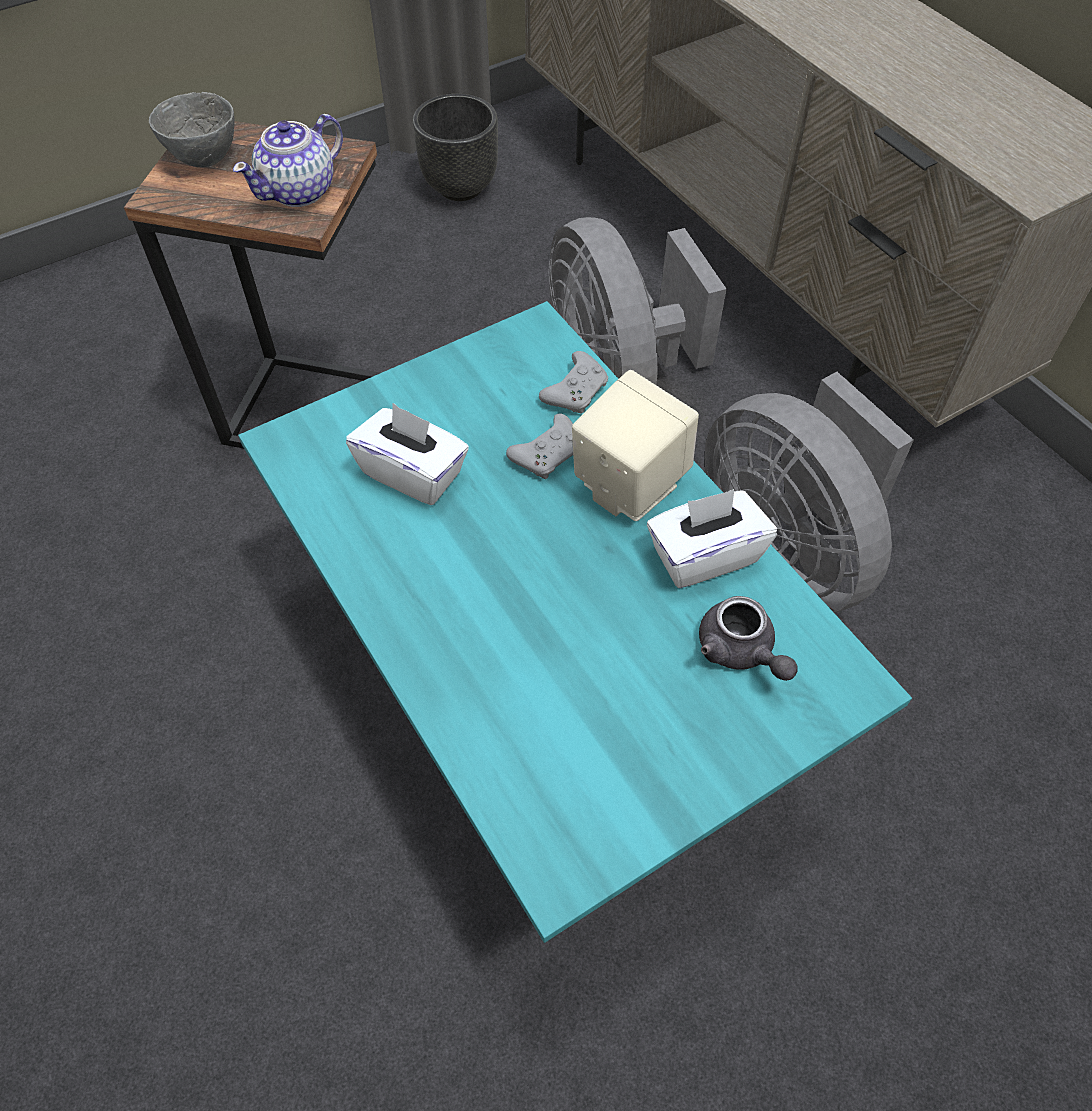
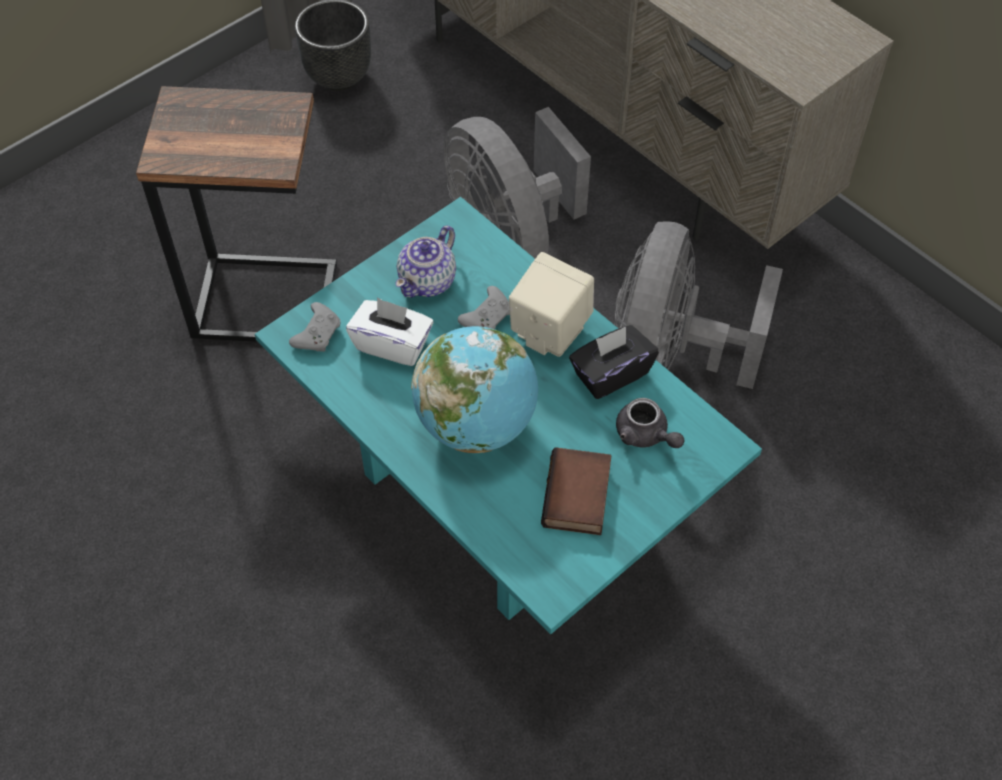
camera: 10 degrees left, 0 degrees up
(204, 159) = (184, 124): grey bowl -> none
(300, 191) = (267, 142): teapot -> teapot (428, 281)
(501, 598) = (476, 424): none -> globe
(576, 391) = (497, 266): grey game controller -> grey game controller (318, 333)
(626, 730) = (579, 497): none -> book
(704, 555) = (611, 374): white tissue box -> black tissue box
(787, 551) = (668, 360): grey fan -> grey fan turned 60 degrees clockwise

